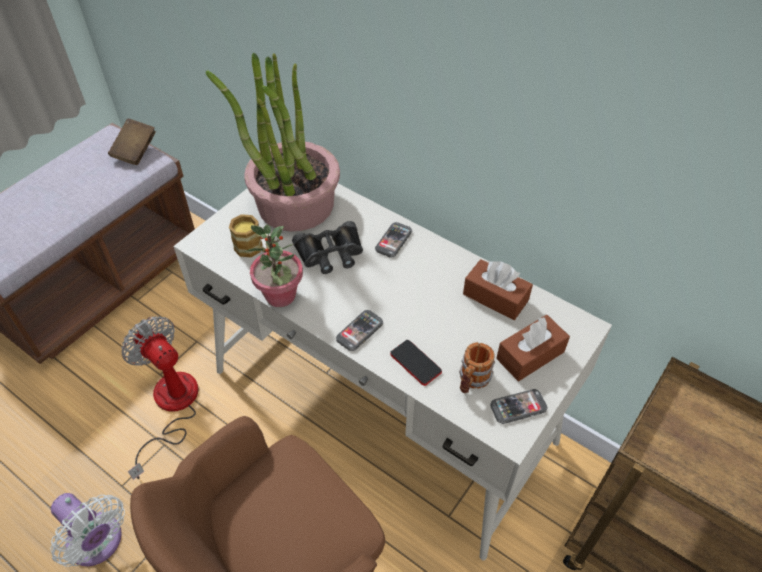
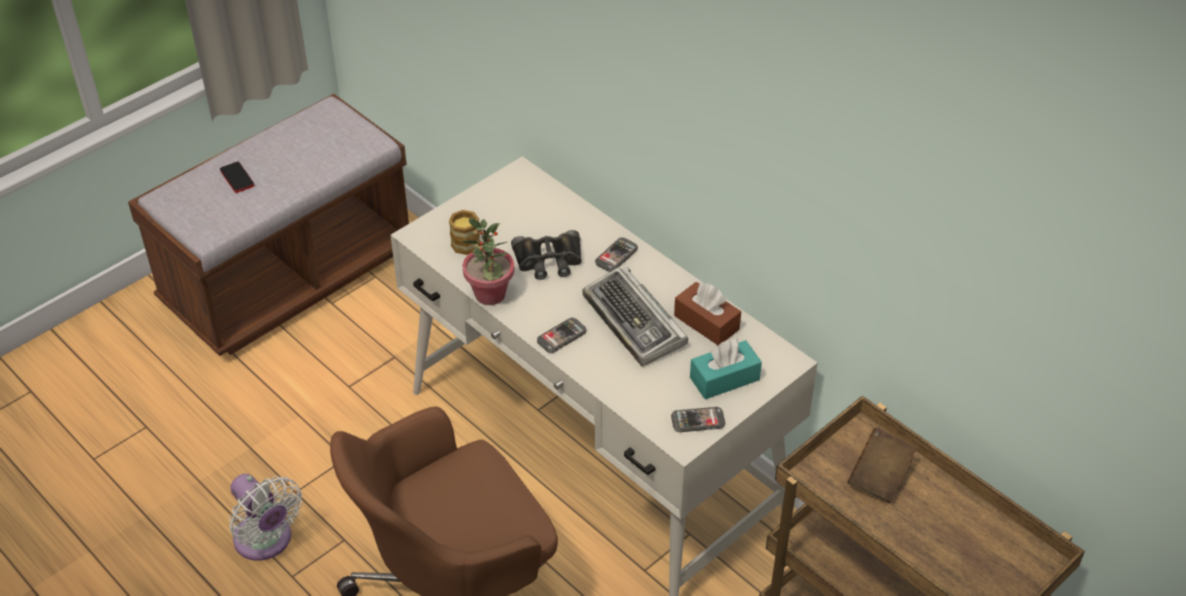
camera: 10 degrees right, 5 degrees down
(135, 151) = (357, 130): brown book -> brown book (880, 477)
(171, 407) = (357, 422): fan -> none
(294, 204) = (521, 207): potted plant -> none
(415, 363) = (609, 371): phone -> phone (237, 178)
(428, 307) = (635, 323): none -> keyboard
(472, 381) = (660, 393): mug -> none
(530, 355) = (724, 378): brown tissue box -> turquoise tissue box

